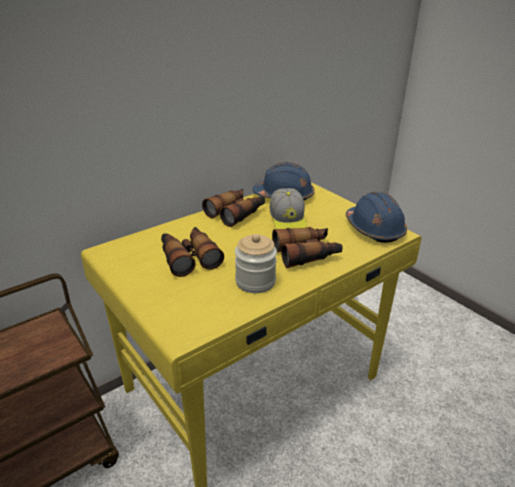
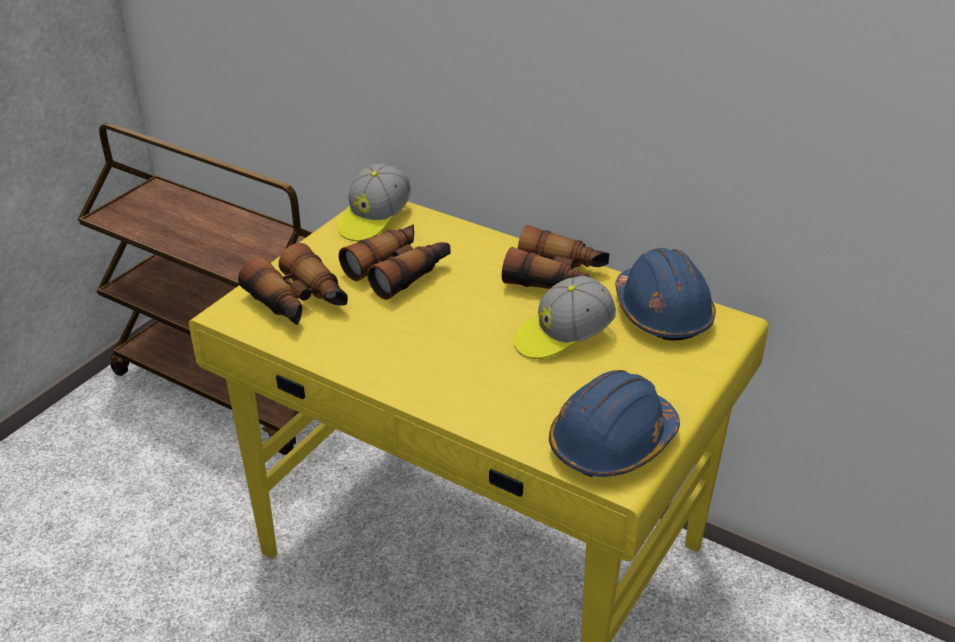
camera: 70 degrees right, 5 degrees up
(120, 255) = (374, 218): none -> cap
(255, 282) = (368, 341): jar -> none
(307, 254) = (473, 375): binoculars -> binoculars (299, 302)

